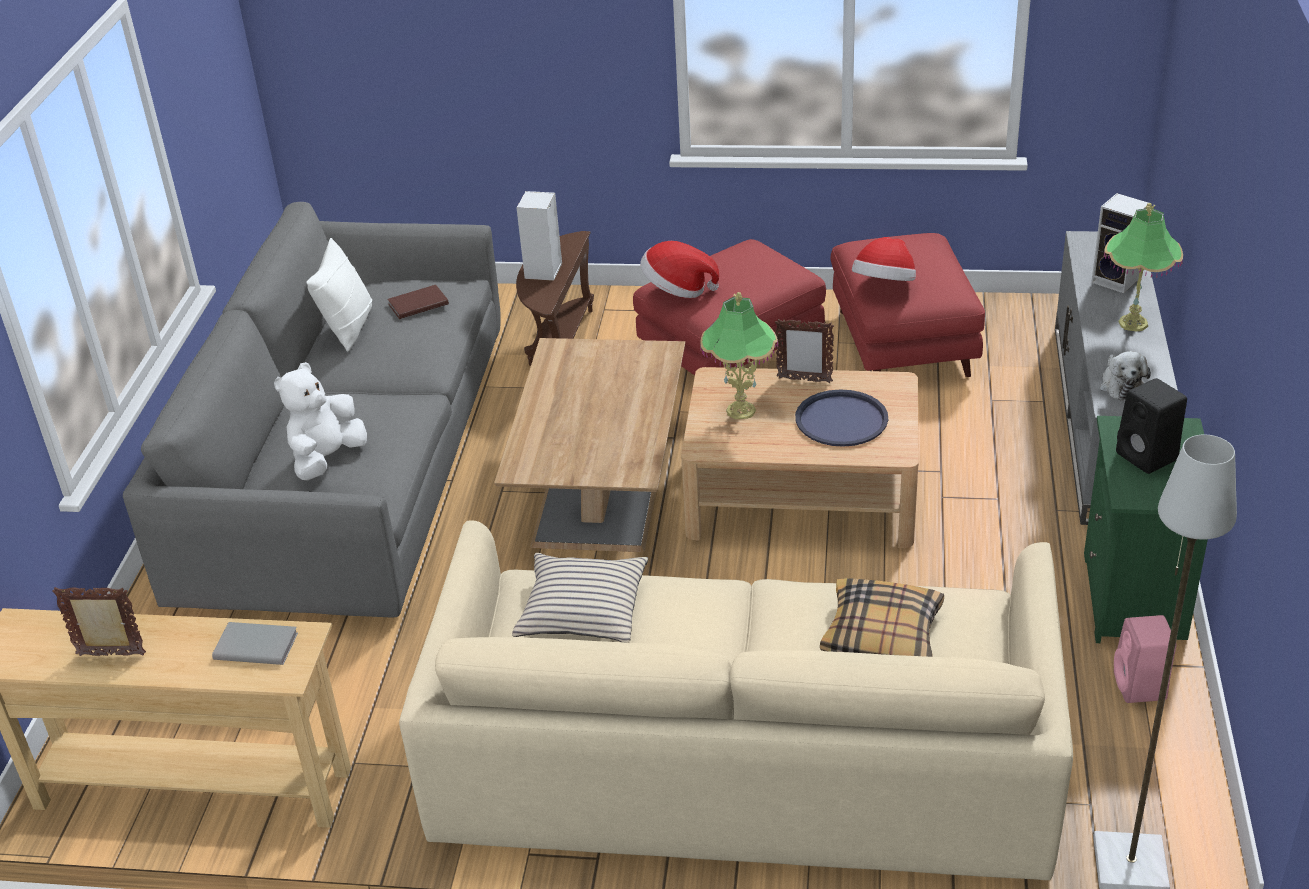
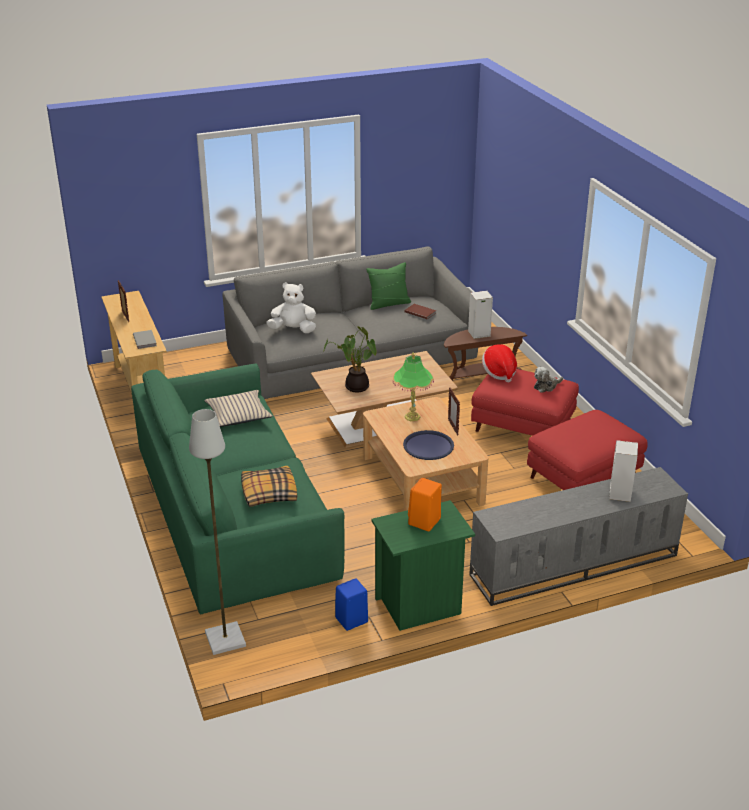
camera: 60 degrees right, 5 degrees down
(348, 327) = (388, 303): white pillow -> green pillow
(593, 445) = (355, 387): none -> potted plant
(742, 750) = (234, 510): beige sofa -> green sofa
(884, 285) = (562, 430): hat -> none
(1121, 385) = (511, 514): plush toy -> plush toy (546, 386)
(1133, 323) = (579, 508): table lamp -> none
(1140, 687) = (350, 620): pink speaker -> blue speaker
(1148, 457) = (424, 522): black speaker -> orange speaker

